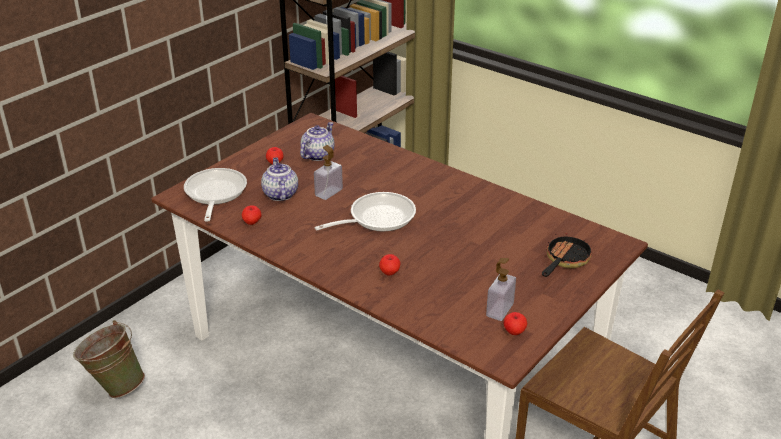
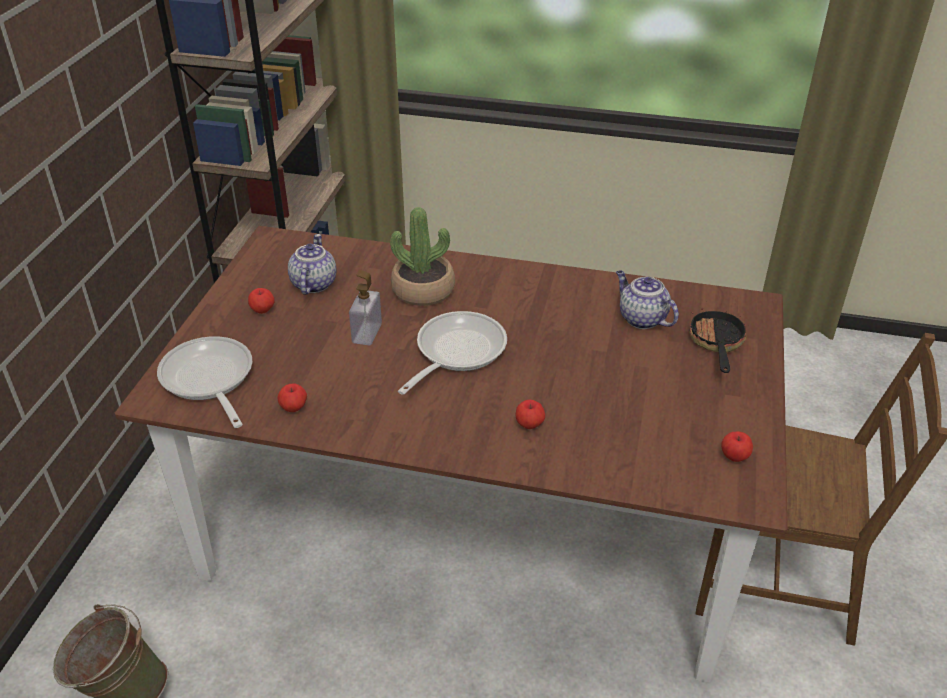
camera: 25 degrees left, 5 degrees up
(280, 194) = (302, 354): teapot -> teapot (641, 318)
(385, 176) = (423, 290): none -> potted plant
(499, 310) = (696, 432): soap dispenser -> none

